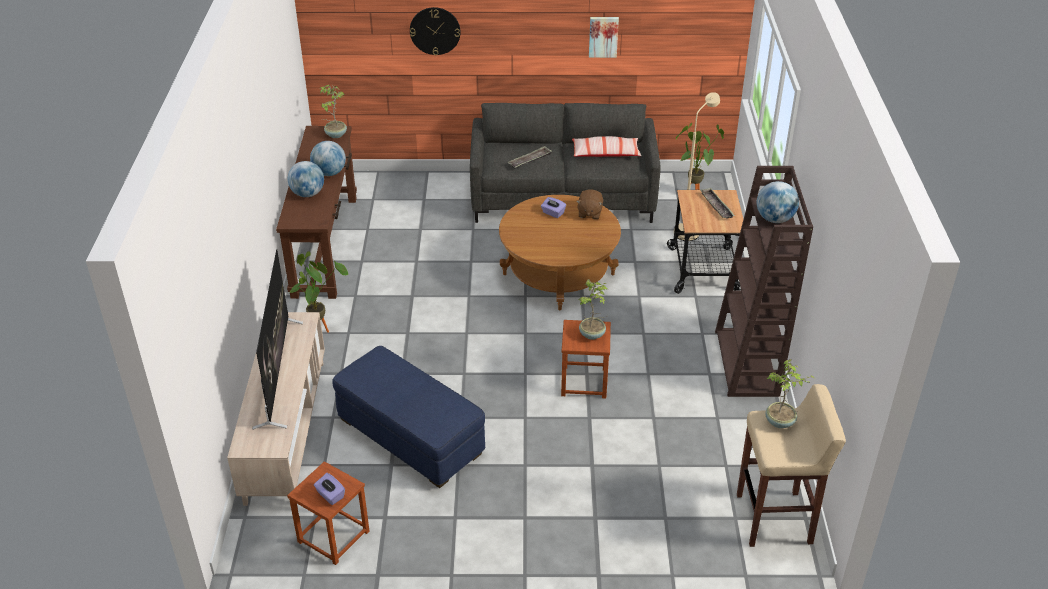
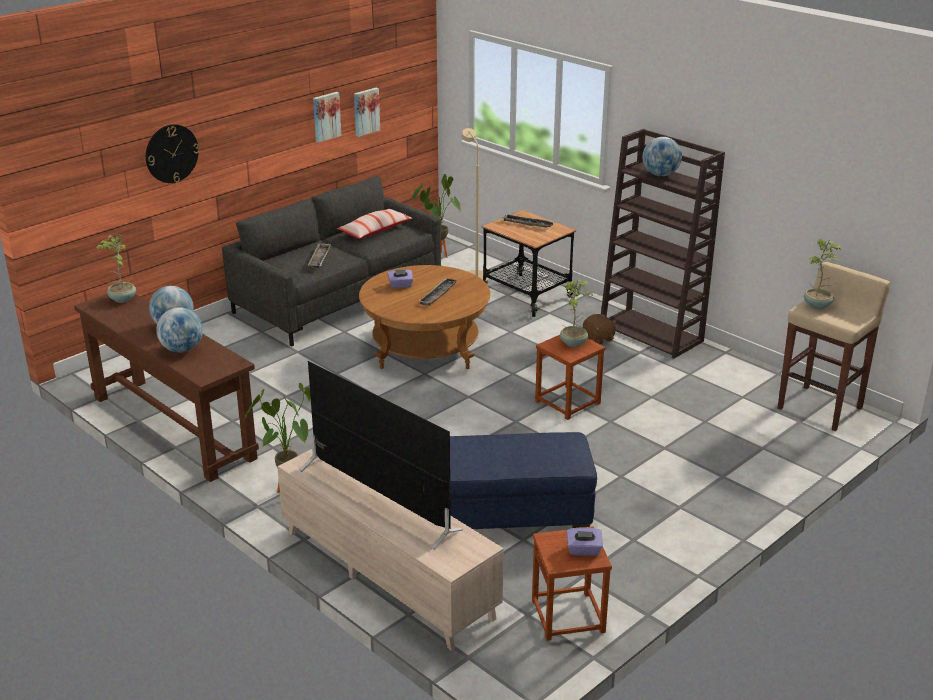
camera: 45 degrees left, 10 degrees down
(565, 235) = (438, 294): none -> tray
(589, 213) = (429, 273): brown plush toy -> brown plush toy (598, 339)
(652, 42) = (365, 111): none -> picture

